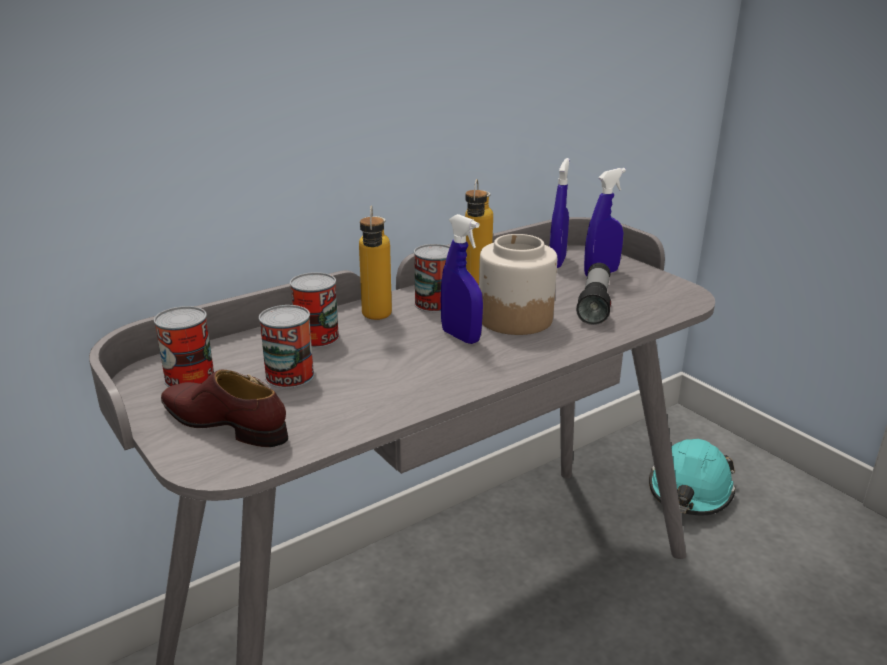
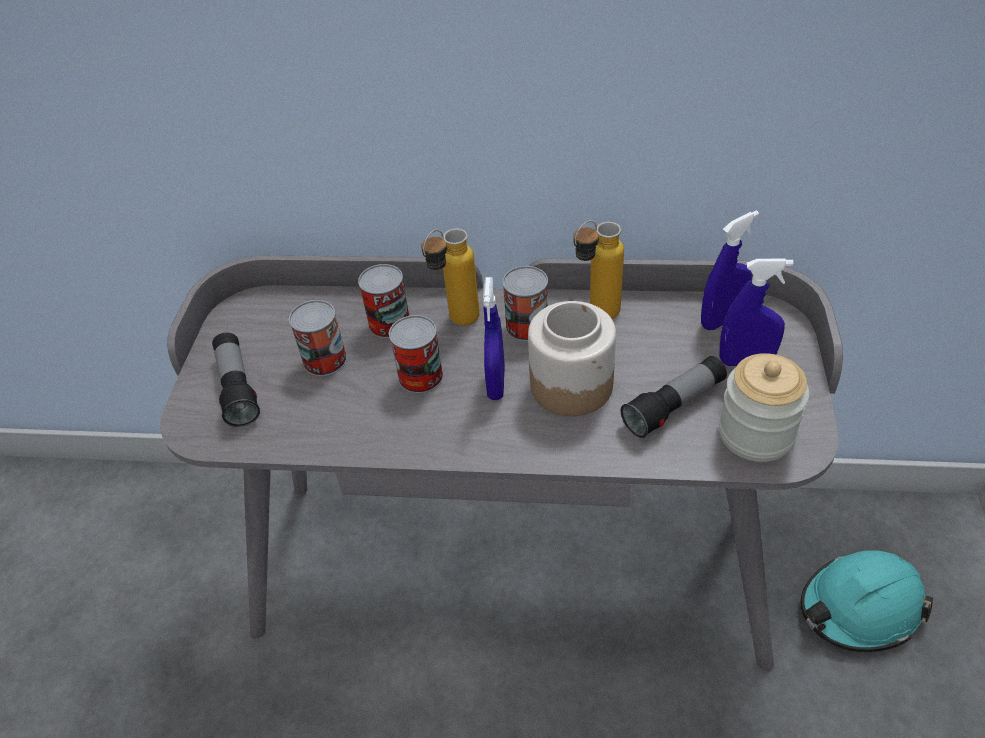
camera: 45 degrees right, 20 degrees up
(189, 378) = (266, 324): can -> can (420, 376)
(224, 423) = (238, 388): brown shoe -> flashlight
(658, 299) = (755, 433): none -> jar

